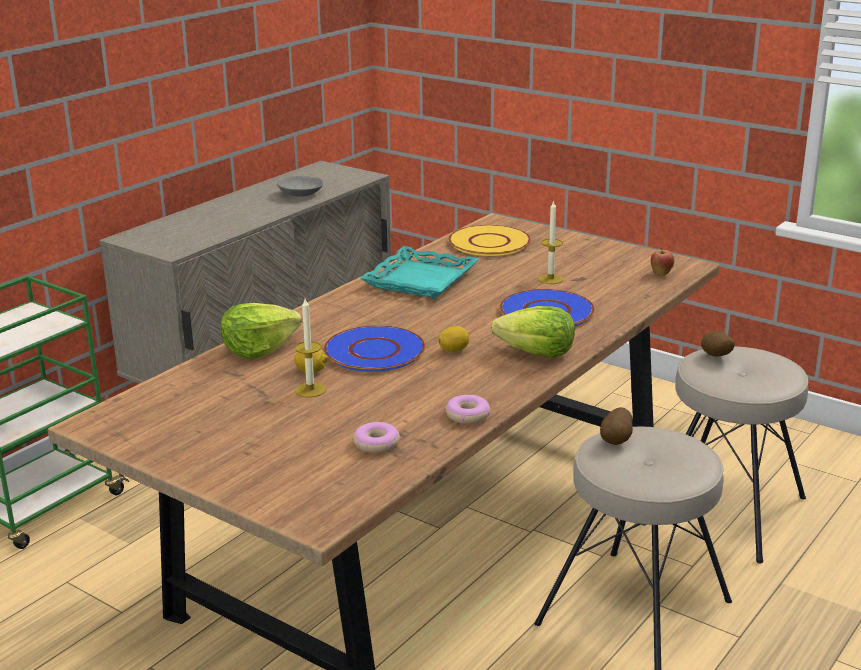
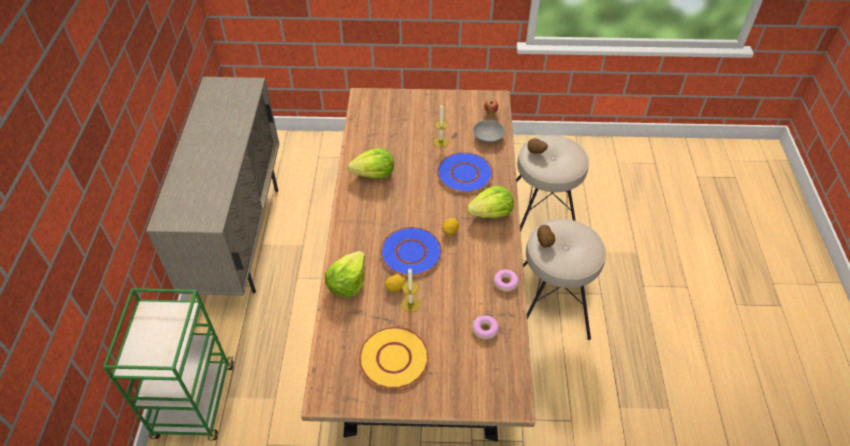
camera: 35 degrees left, 25 degrees up
(301, 194) = (230, 121): grey bowl -> grey bowl (488, 136)
(421, 280) = (374, 174): turquoise tray -> lettuce
(489, 242) = (377, 119): yellow plate -> yellow plate (394, 358)

